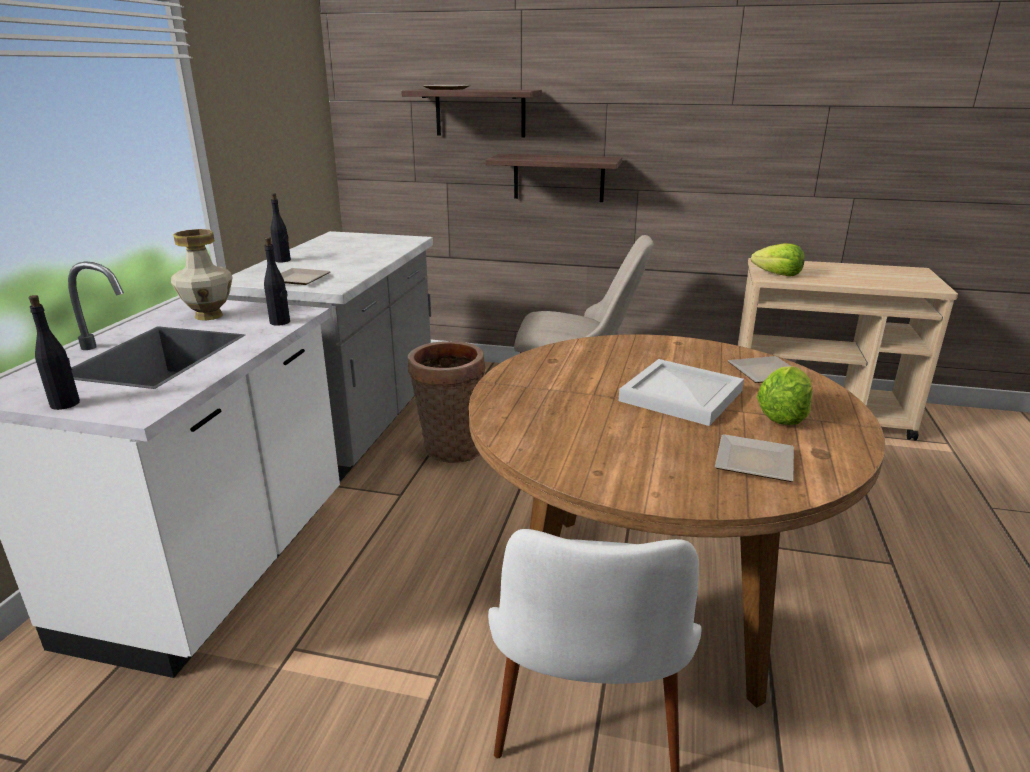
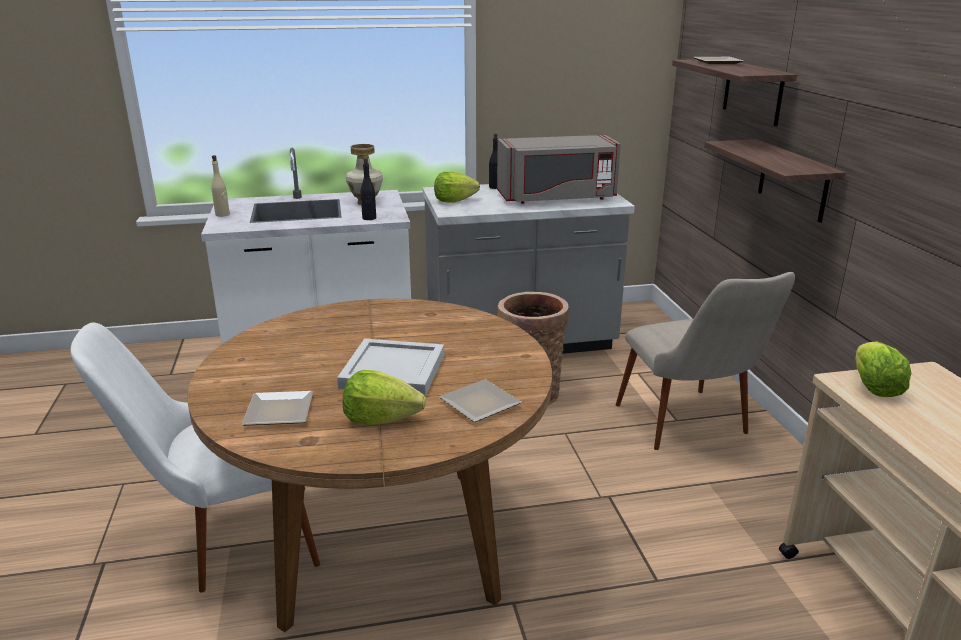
camera: 65 degrees right, 0 degrees up
(65, 404) = (222, 214): black bottle -> beige bottle
(297, 280) = (454, 200): plate -> lettuce
(367, 250) = (557, 198): none -> grey microwave

